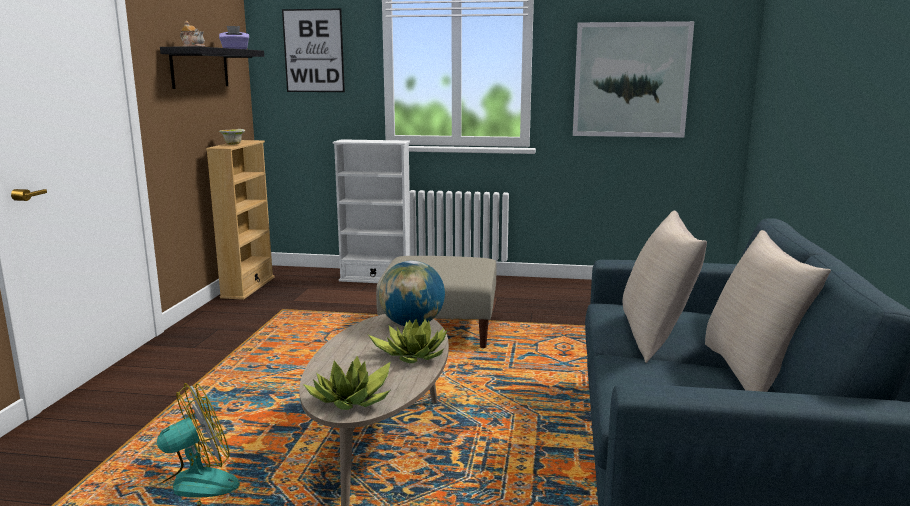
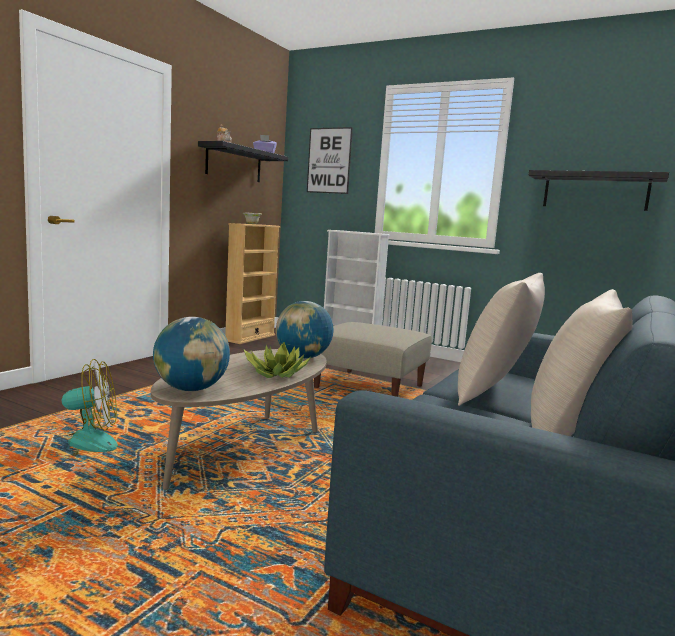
camera: 20 degrees right, 5 degrees down
(353, 400) = (191, 389): potted plant -> globe
(631, 80) = (595, 191): picture -> black shelf

